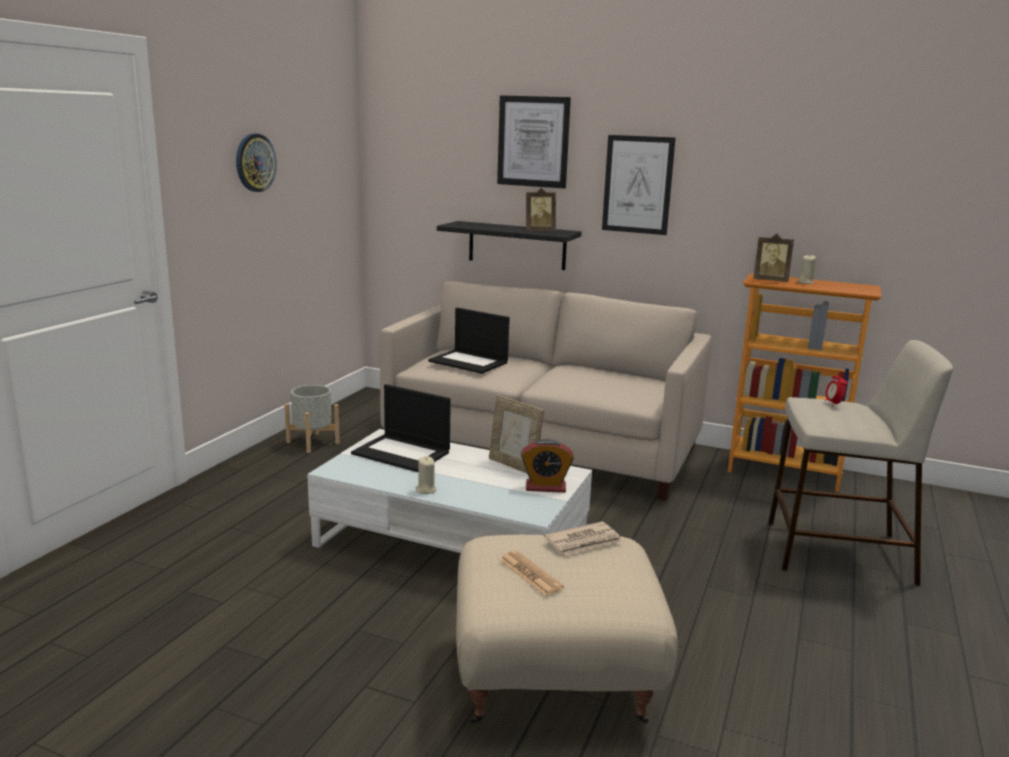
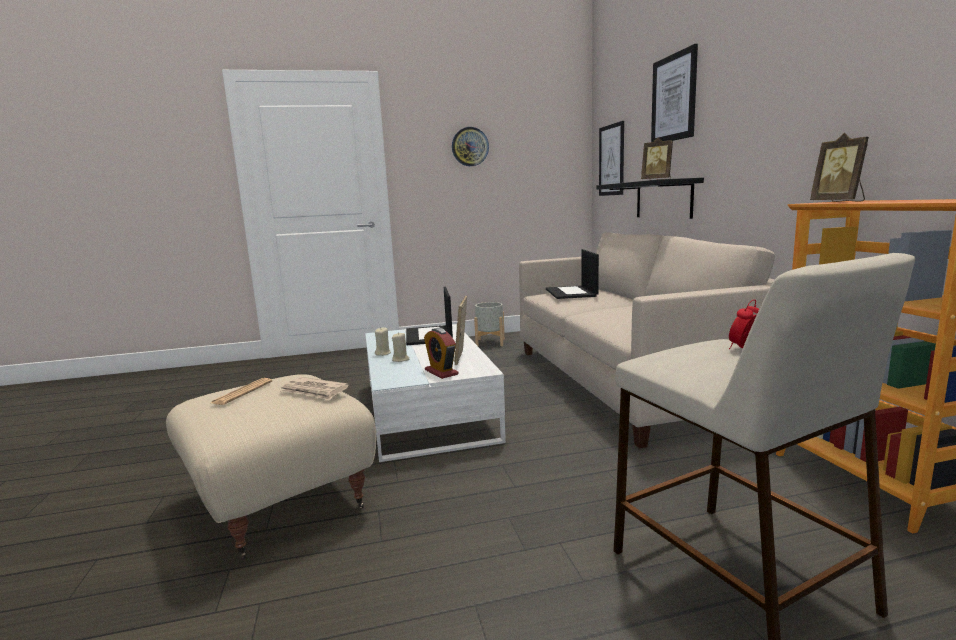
camera: 55 degrees right, 5 degrees down
(637, 185) = (746, 116): picture -> picture (611, 160)
(805, 282) = (895, 200): beige candle -> beige candle (401, 359)

